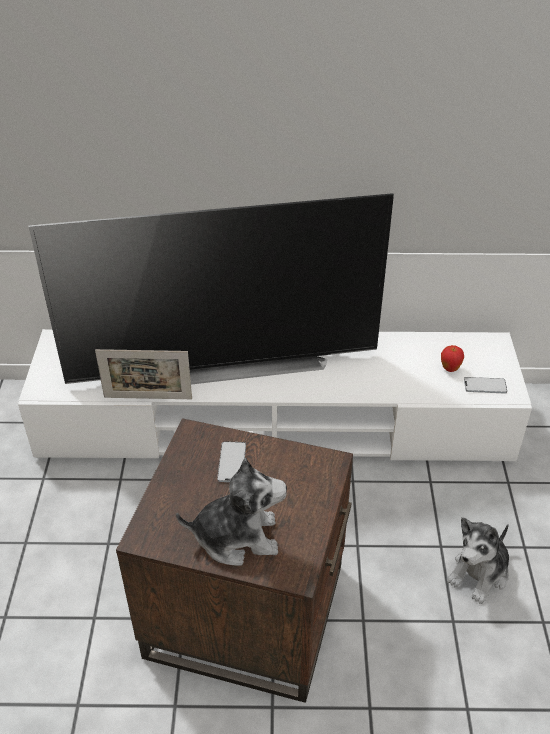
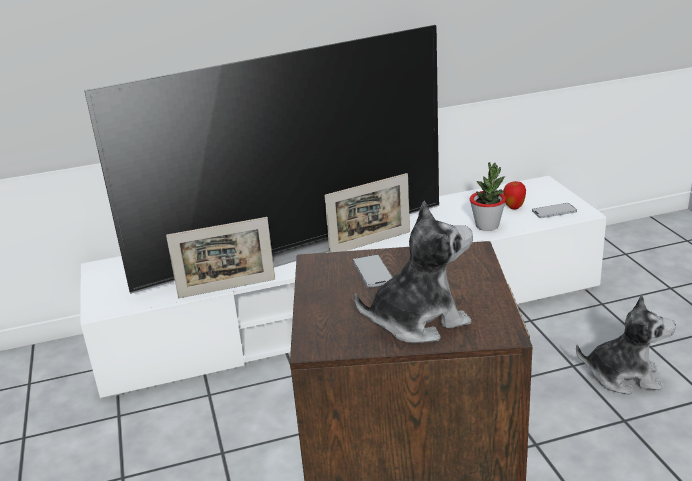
camera: 15 degrees left, 15 degrees down
(294, 378) = (370, 243): none -> picture frame
(411, 387) = (487, 226): none -> potted plant
(479, 573) = (623, 376): plush toy -> plush toy turned 105 degrees counterclockwise

